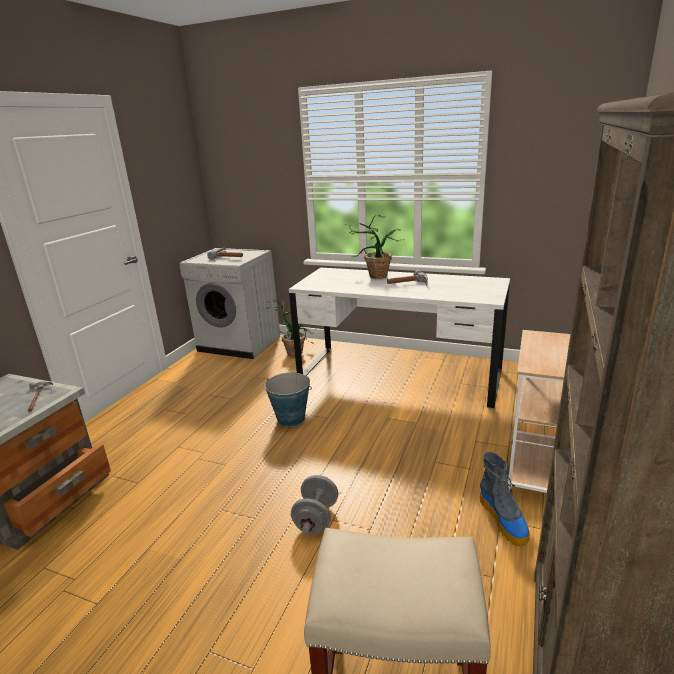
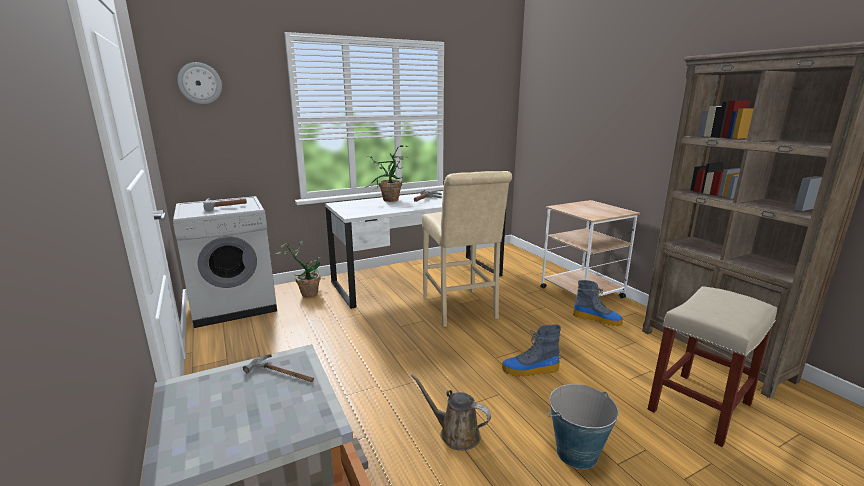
camera: 50 degrees left, 5 degrees down
(174, 522) = (455, 433): none -> brown watering can
(232, 145) = (200, 83): none -> wall clock
(290, 419) = (400, 332): bucket -> bucket (576, 453)
(316, 518) = (530, 370): grey dumbbell -> boot
(375, 424) = (460, 309): none -> beige stool

